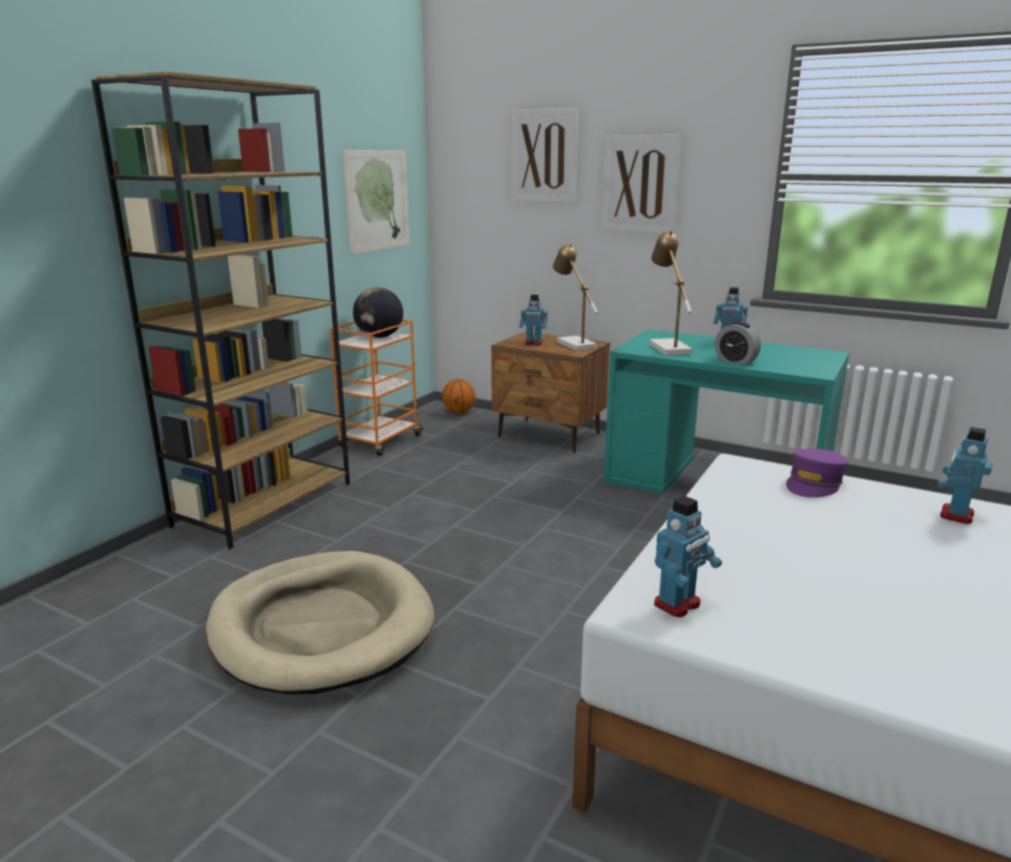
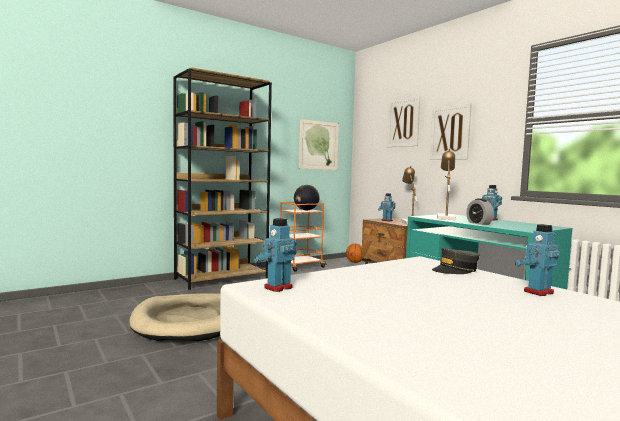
camera: 25 degrees right, 15 degrees down
(678, 604) = (277, 287): toy robot -> toy robot turned 150 degrees clockwise
(814, 484) = (455, 270): purple cap -> grey cap

